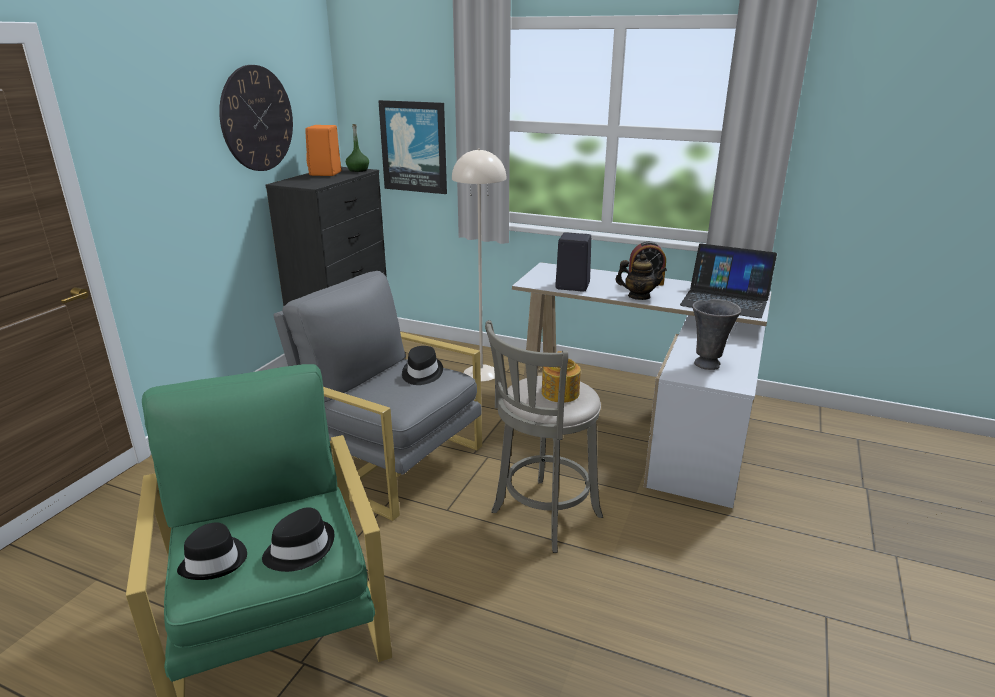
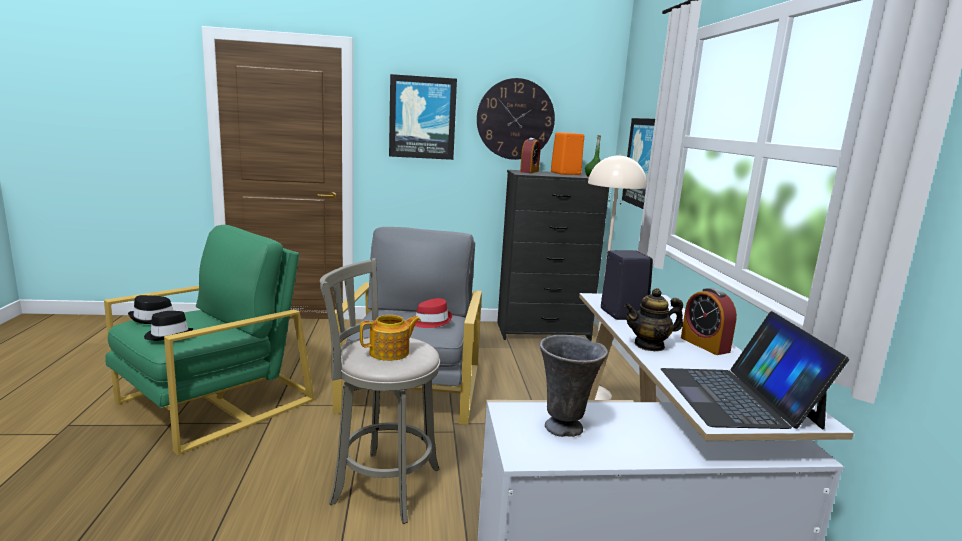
camera: 60 degrees right, 10 degrees down
(162, 139) = (422, 117): none -> picture
(297, 181) = (529, 171): none -> alarm clock
(421, 373) = (431, 321): black hat -> red hat
(639, 297) = (649, 345): teapot -> teapot turned 90 degrees clockwise

